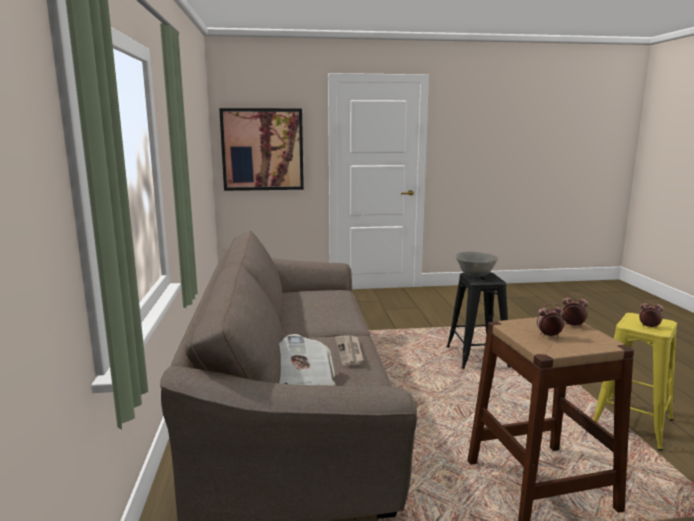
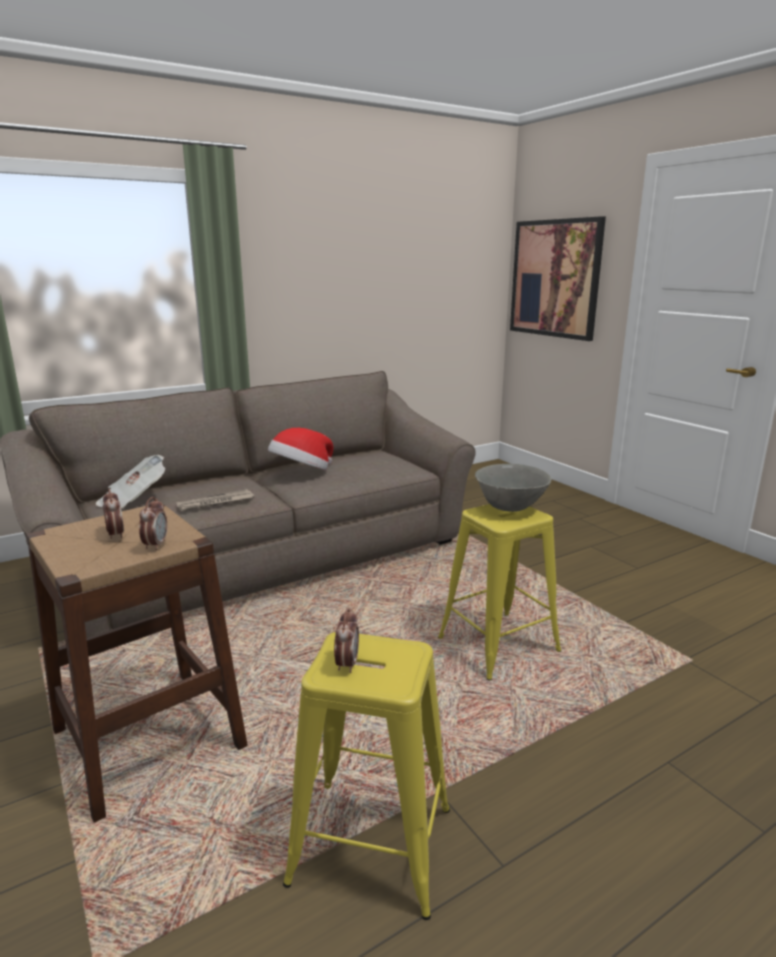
camera: 65 degrees right, 5 degrees up
(309, 318) = (301, 472): none -> hat
(477, 357) = (498, 645): black stool -> yellow stool

